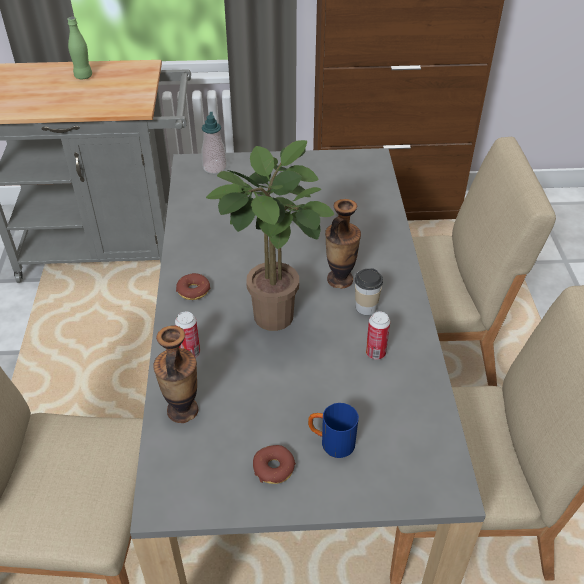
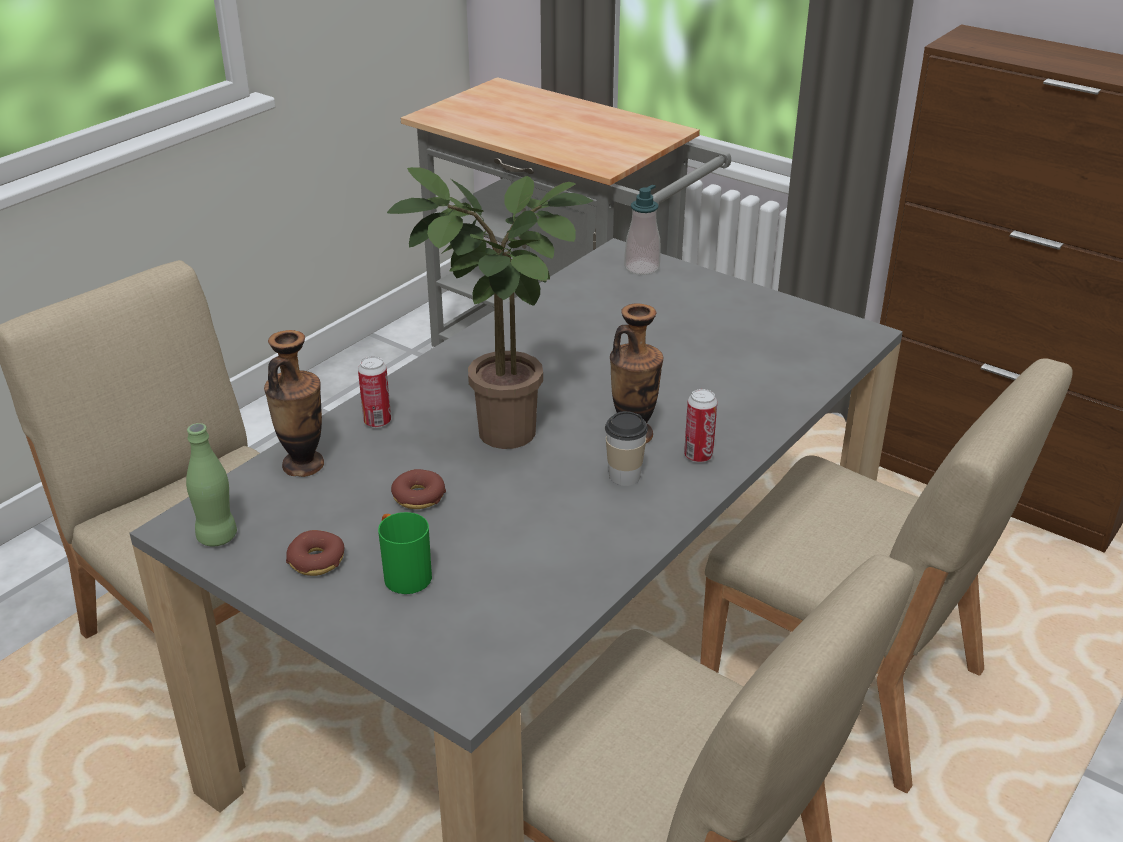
camera: 40 degrees right, 10 degrees down
(83, 76) = (588, 120): green bottle -> green bottle (217, 537)
(193, 291) = (456, 370): donut -> donut (418, 497)
(331, 443) = (403, 573): blue mug -> green mug
(375, 353) = (571, 523): can -> can (698, 456)

